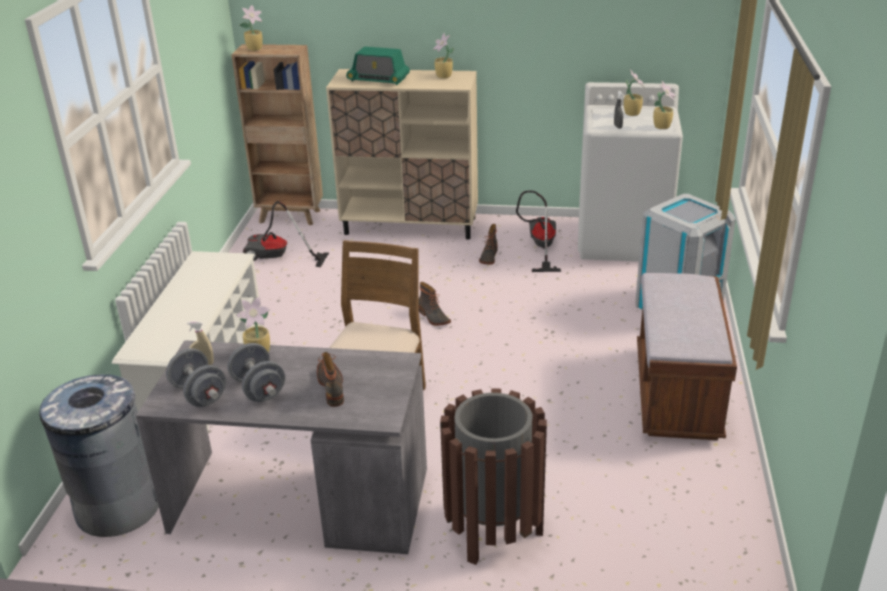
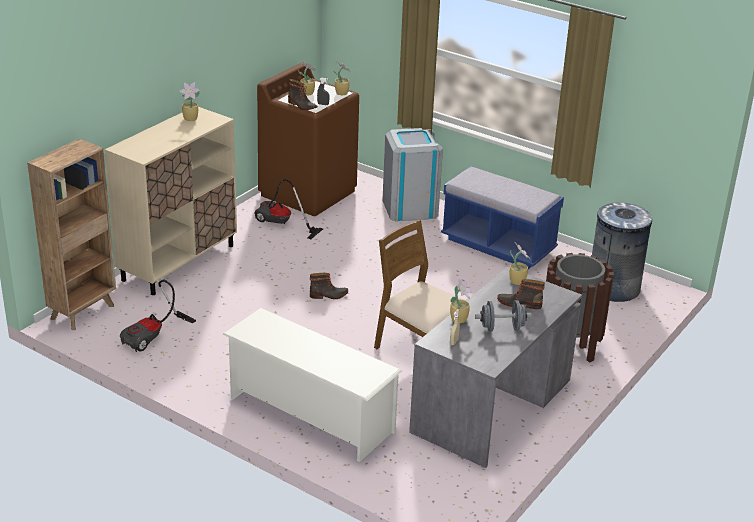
camera: 65 degrees left, 0 degrees up
(117, 507) = (439, 485): grey trash can -> grey trash can (613, 288)
(199, 394) = (490, 350): grey dumbbell -> none
(255, 49) = (54, 159): potted plant -> potted plant (517, 281)
(378, 79) = (158, 141): radio -> none
(488, 257) = (269, 247): boot -> boot (301, 106)
(622, 240) = (308, 193): white washing machine -> brown washing machine
(677, 393) = (498, 245): brown bench -> blue bench

